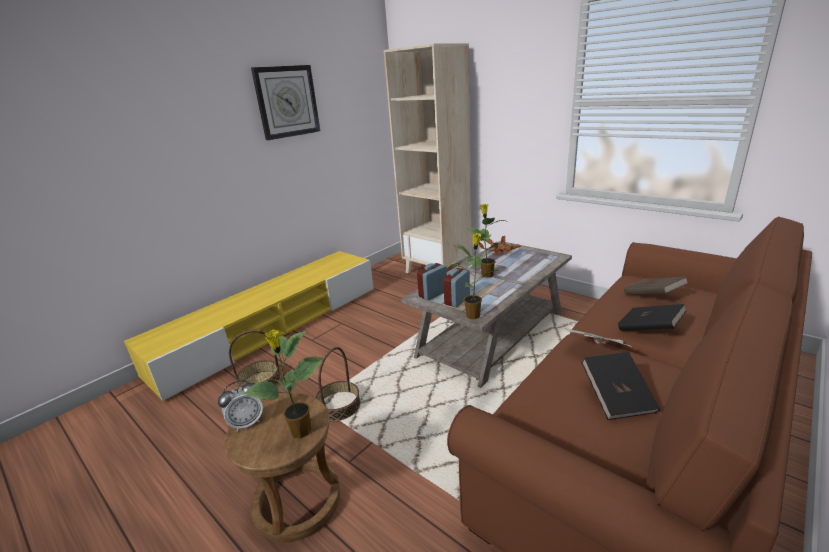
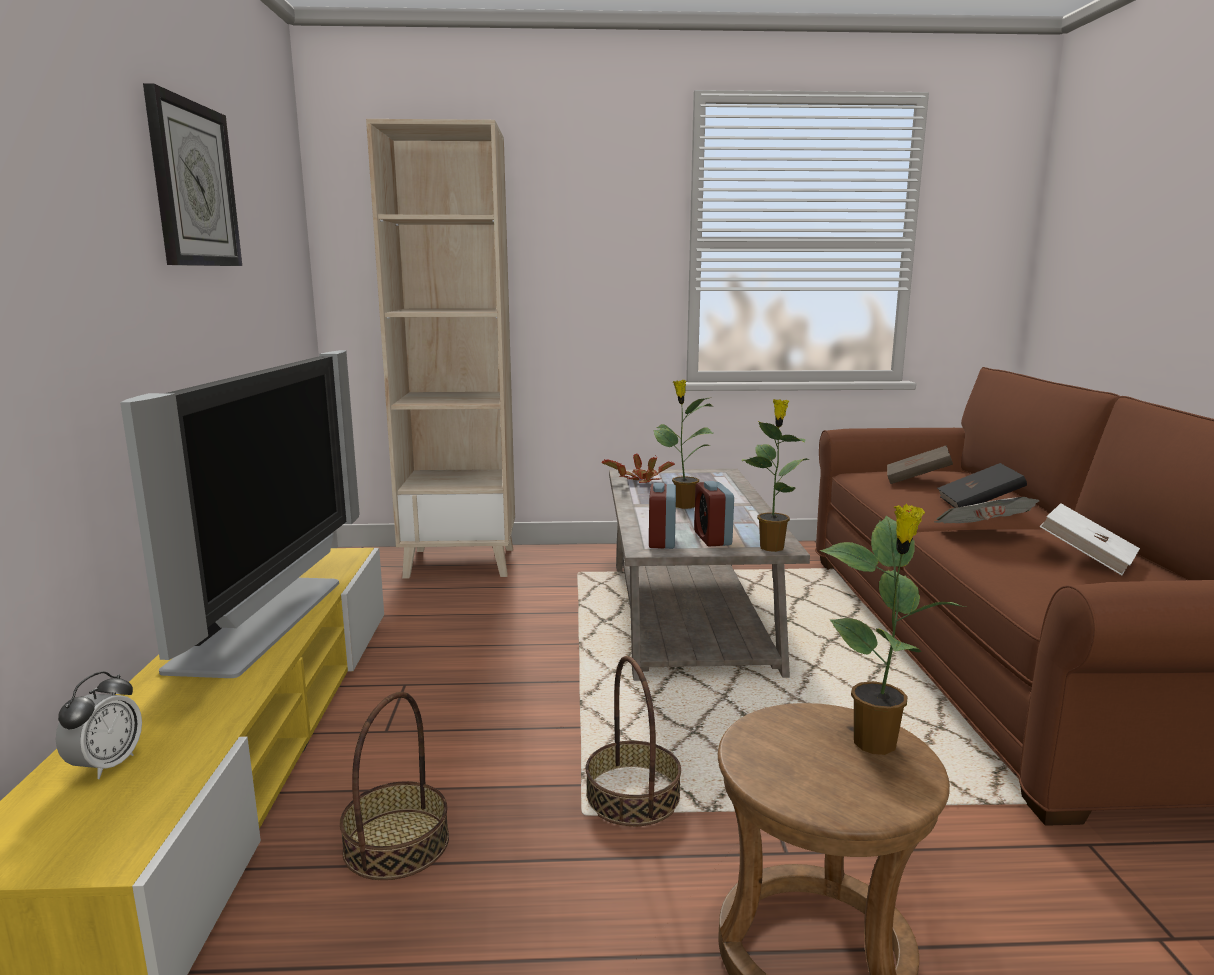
camera: 45 degrees left, 10 degrees down
(247, 423) = (774, 781): alarm clock -> alarm clock (106, 765)
(289, 284) = (266, 622): none -> television
(617, 398) = (1086, 559): black book -> white book

